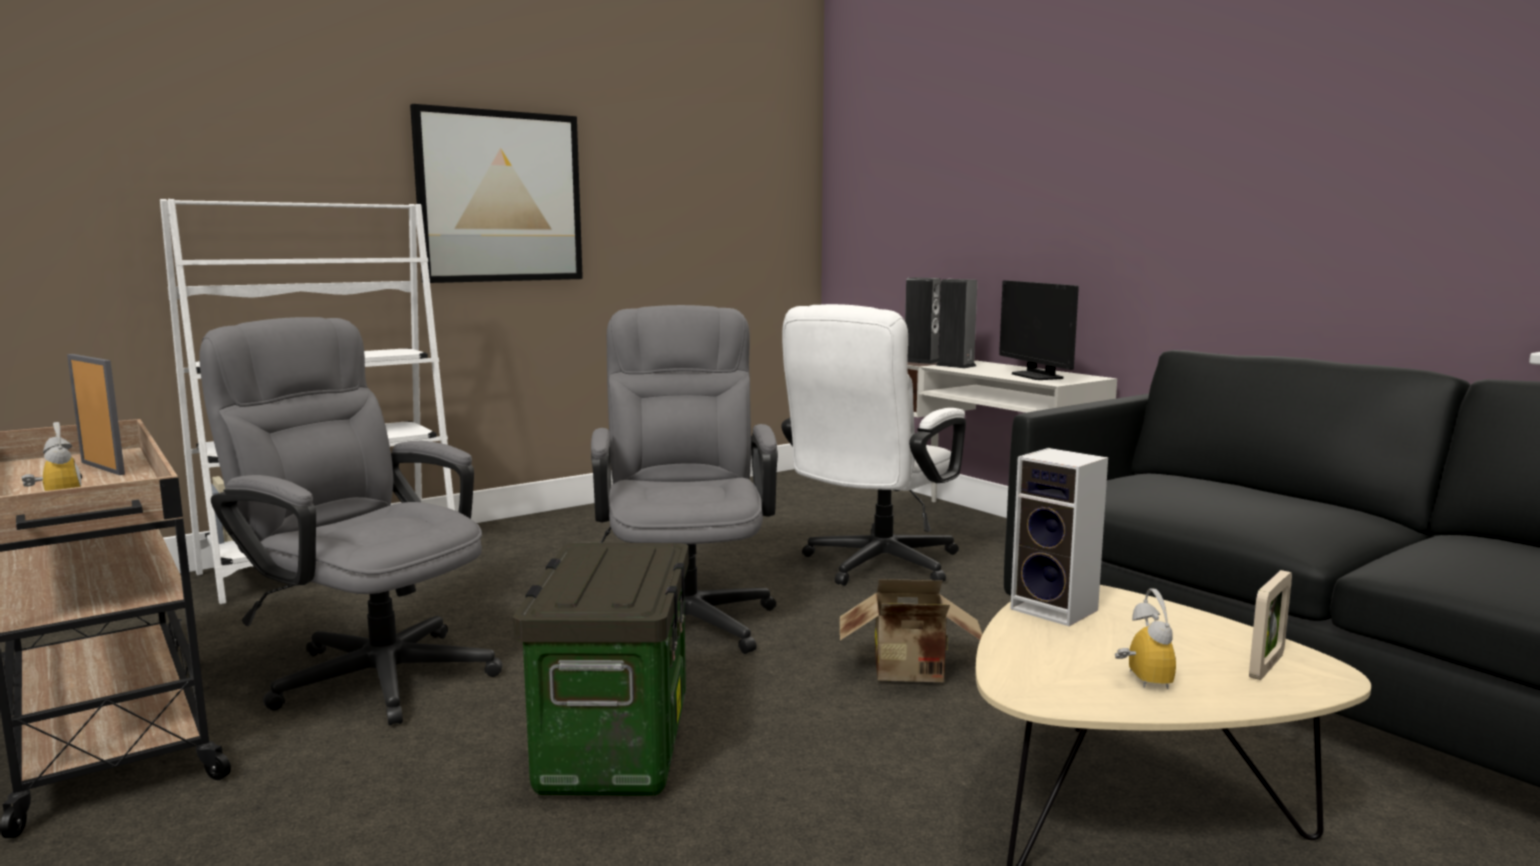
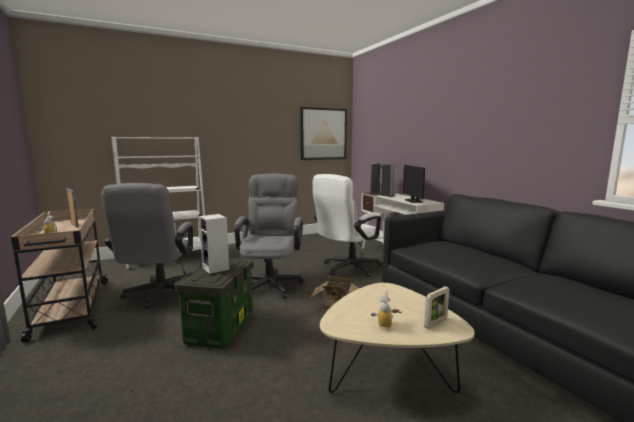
camera: 10 degrees right, 0 degrees up
(370, 671) = (158, 295): grey office chair -> grey office chair turned 135 degrees counterclockwise
(499, 197) = (230, 134): picture -> picture (323, 134)
(1058, 610) = (372, 294): speaker -> speaker (216, 268)

